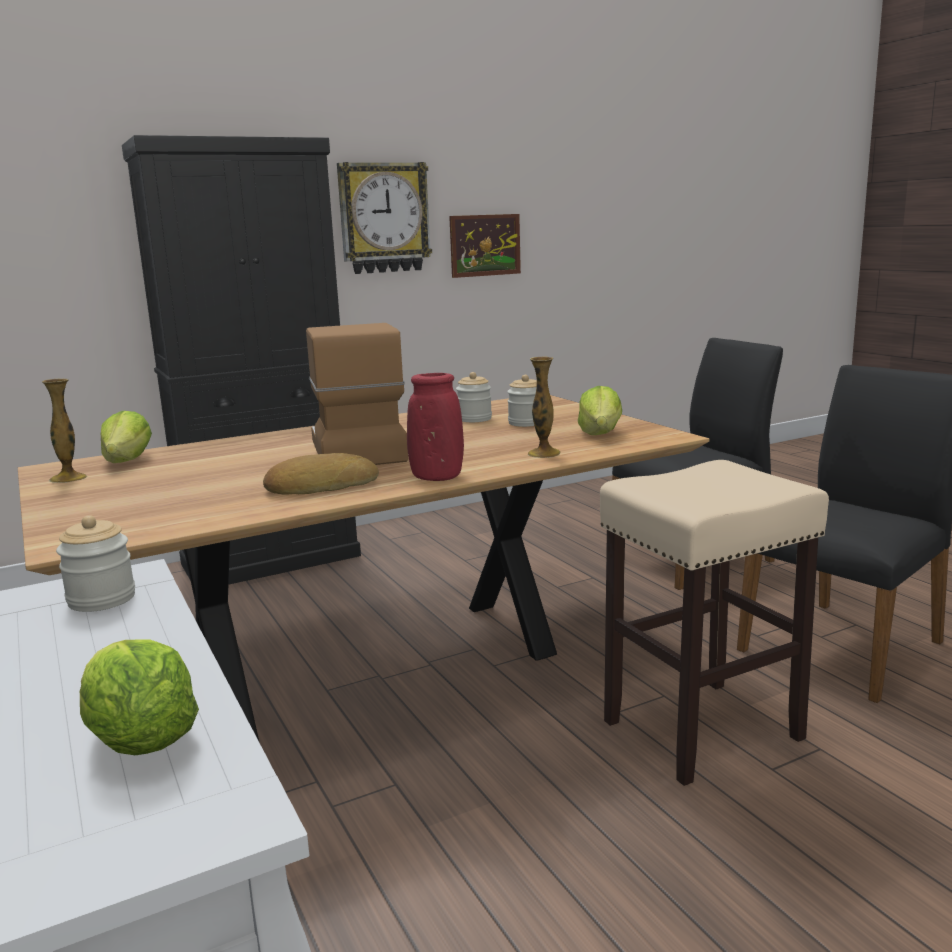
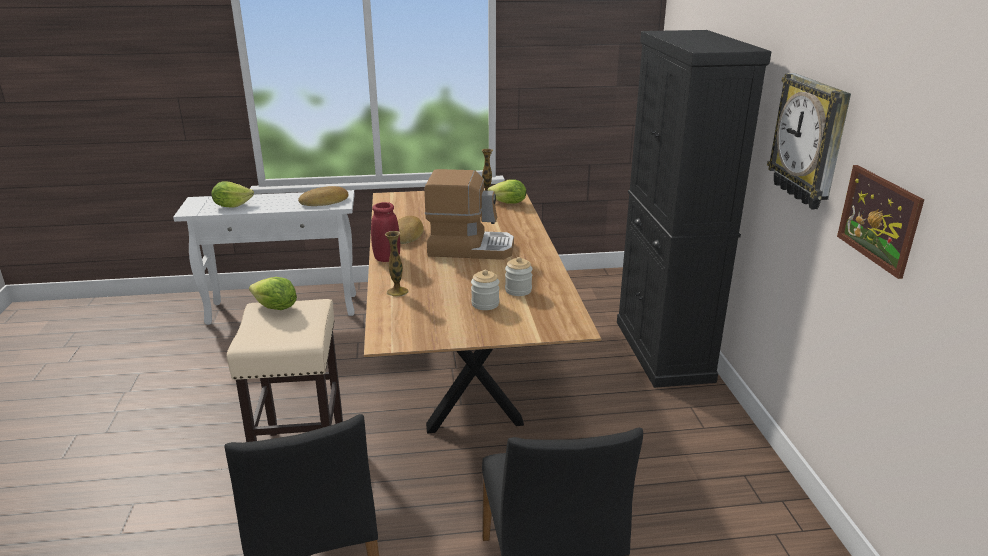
camera: 110 degrees right, 10 degrees up
(101, 599) = (325, 201): jar -> bread
(600, 434) = (422, 320): lettuce -> lettuce (276, 308)

